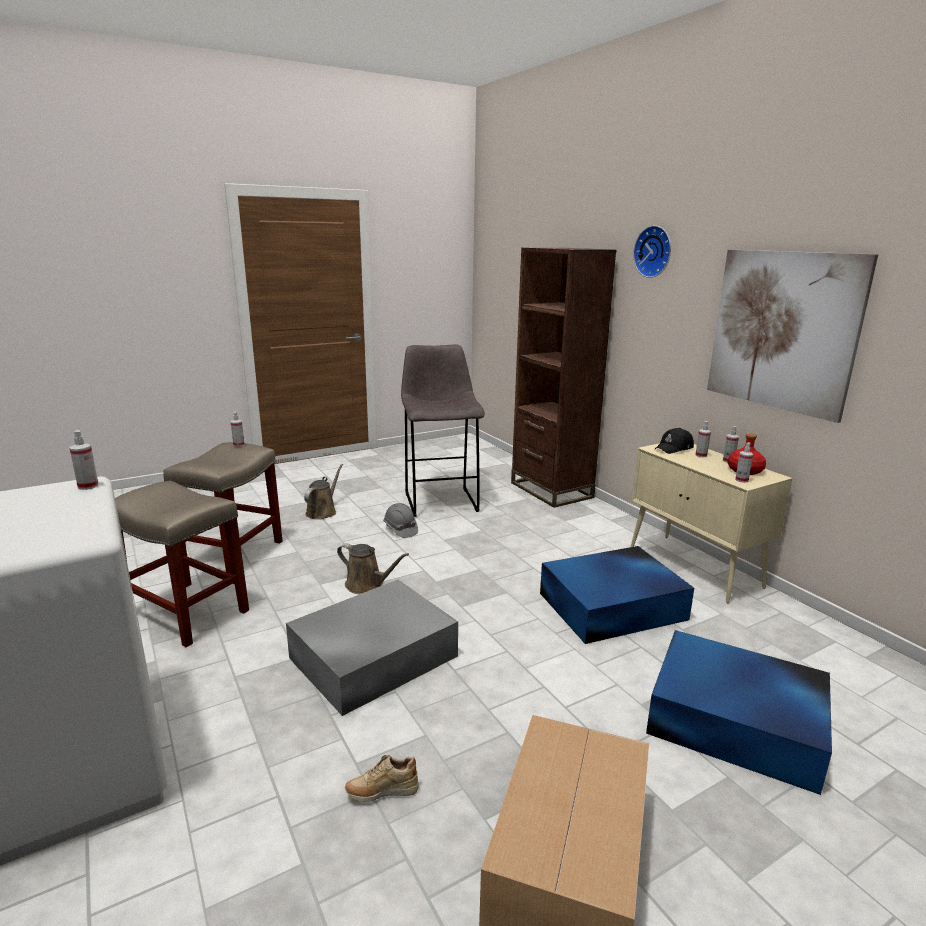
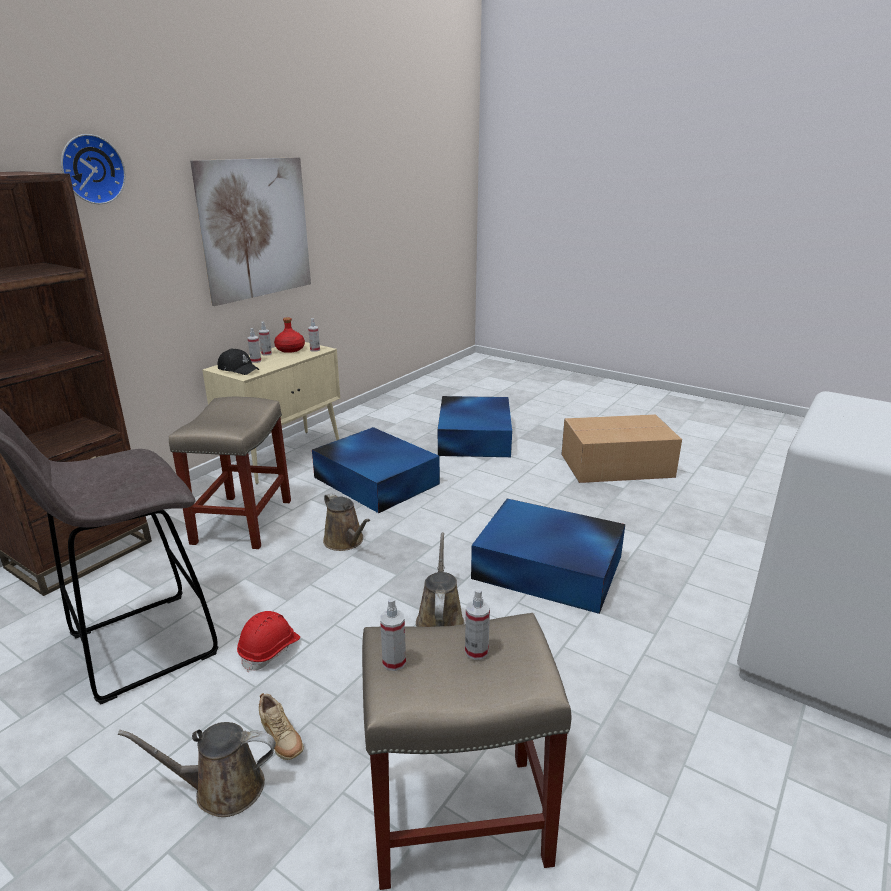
camera: 115 degrees left, 5 degrees up
(88, 486) = (819, 436): spray bottle -> spray bottle (476, 651)
(185, 612) = (626, 752): beige stool -> beige stool (242, 522)
(371, 657) = (549, 568): grey storage box -> blue storage box
(382, 792) = (651, 520): beige shoe -> beige shoe (281, 741)
(400, 529) = (270, 650): grey hard hat -> red hard hat
(501, 570) = (345, 541): none -> brown watering can

